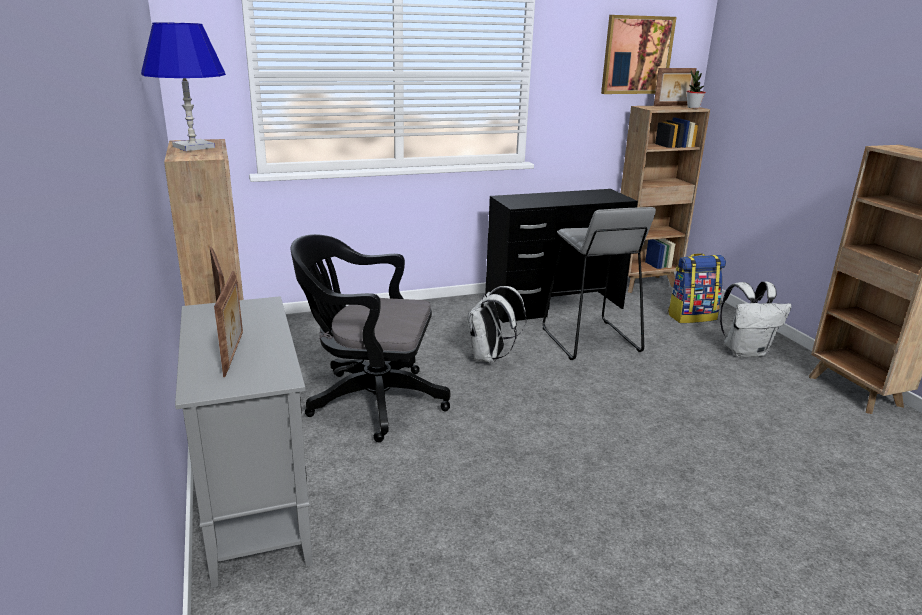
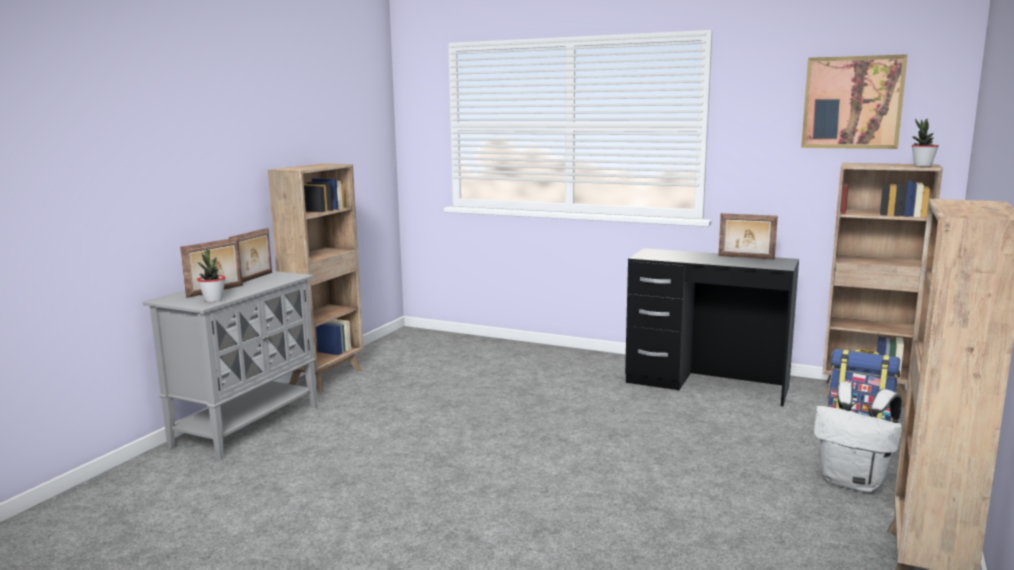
camera: 45 degrees right, 10 degrees down
(193, 147) = (314, 165): blue table lamp -> none
(273, 368) = (213, 300): none -> potted plant
(370, 401) = (415, 398): black office chair -> none
(490, 358) = (557, 402): white backpack -> none
(589, 340) = (681, 418): grey stool -> none
(672, 105) = (903, 164): picture frame -> picture frame (746, 257)

